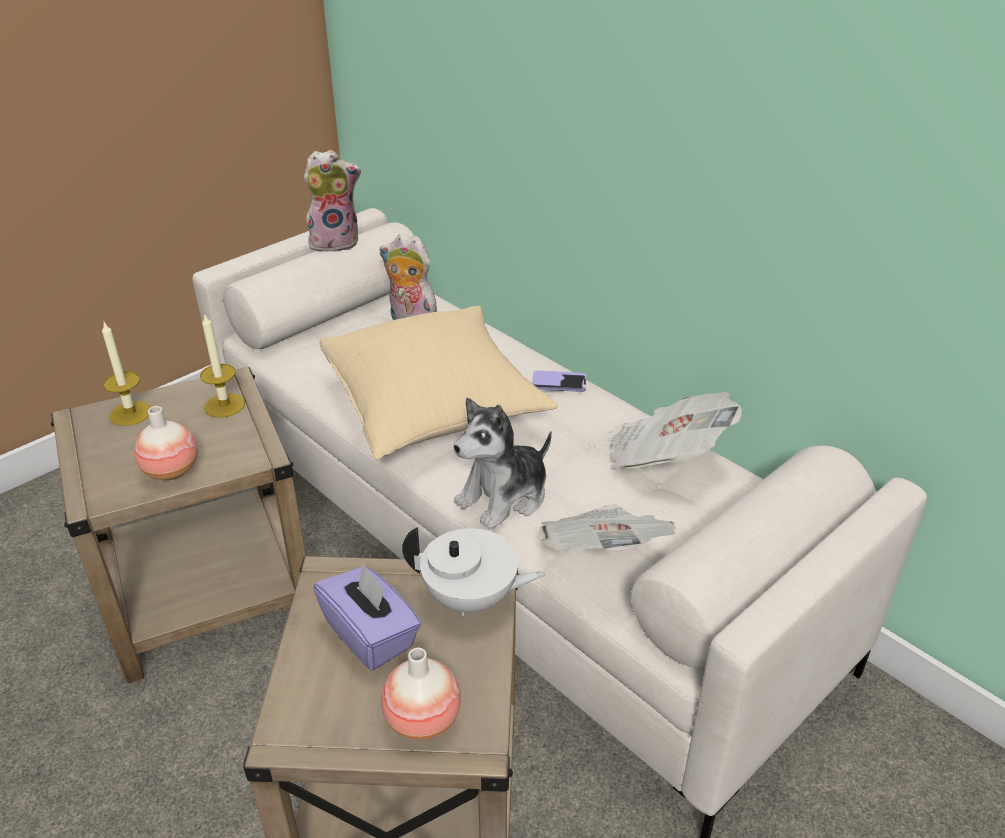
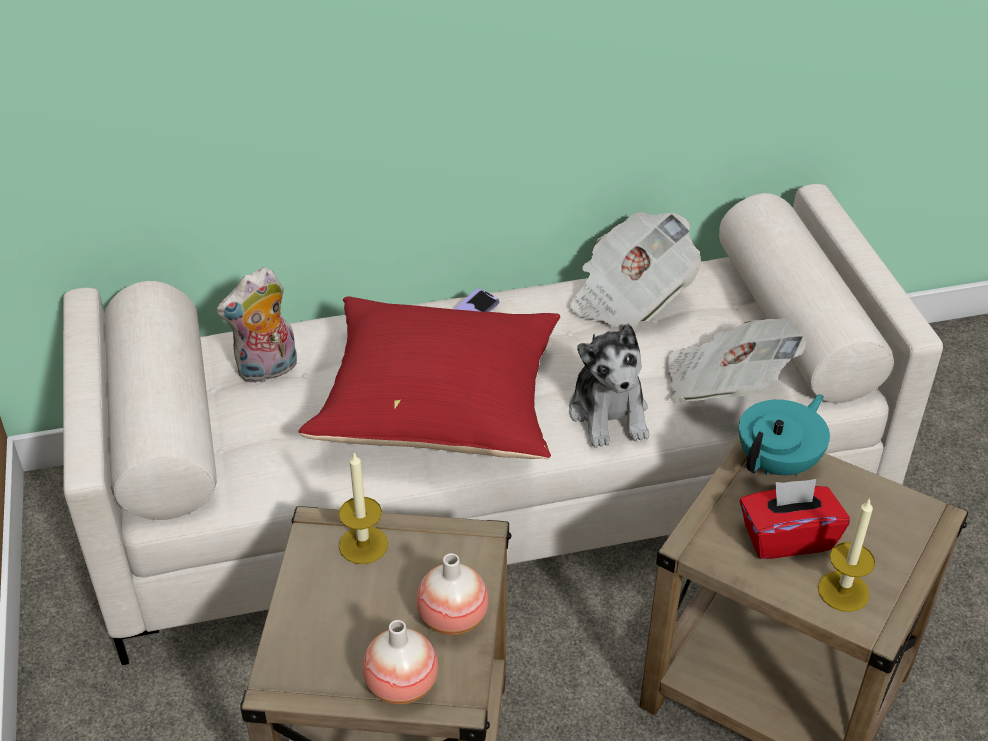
camera: 60 degrees left, 5 degrees up
(130, 413) = (310, 631): candle -> candle (843, 591)
(335, 242) = (130, 345): plush toy -> none
(371, 635) = (787, 537): purple tissue box -> red tissue box
(422, 719) = (895, 536): vase -> vase (401, 685)
(435, 409) = (441, 408): beige pillow -> red pillow
(471, 598) = (779, 462): white teapot -> turquoise teapot

